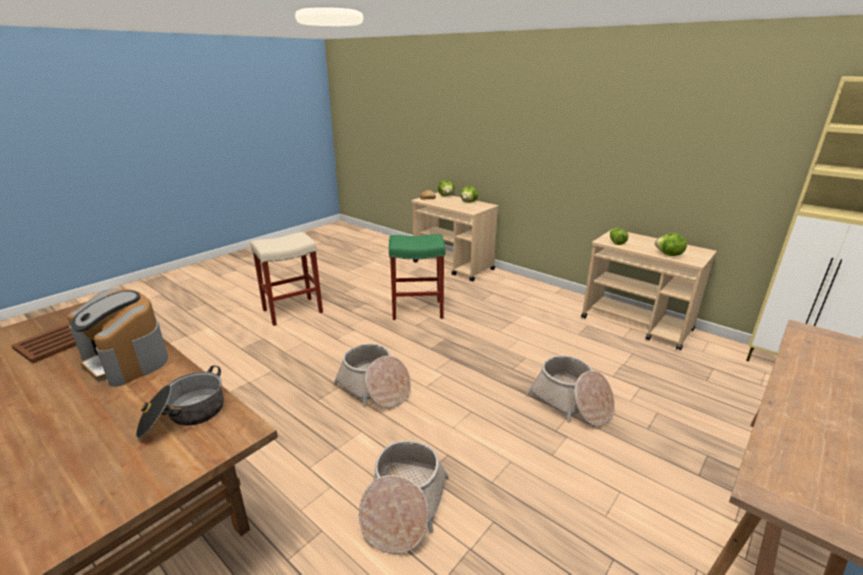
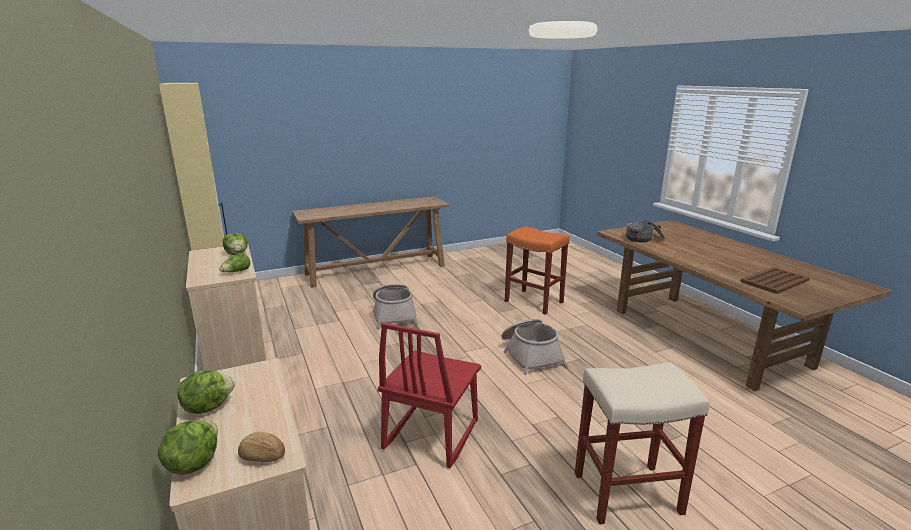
camera: 155 degrees left, 5 degrees down
(127, 359) = (705, 262): coffee machine -> none
(403, 507) = (534, 302): basket -> orange stool
(418, 309) = (430, 434): green stool -> red chair

